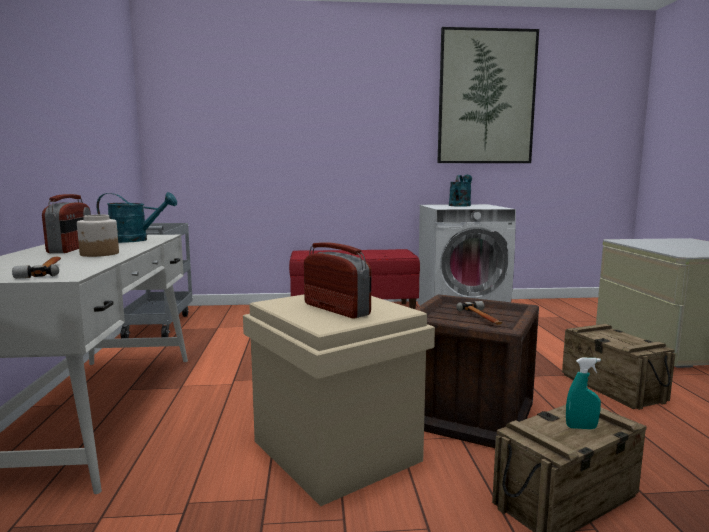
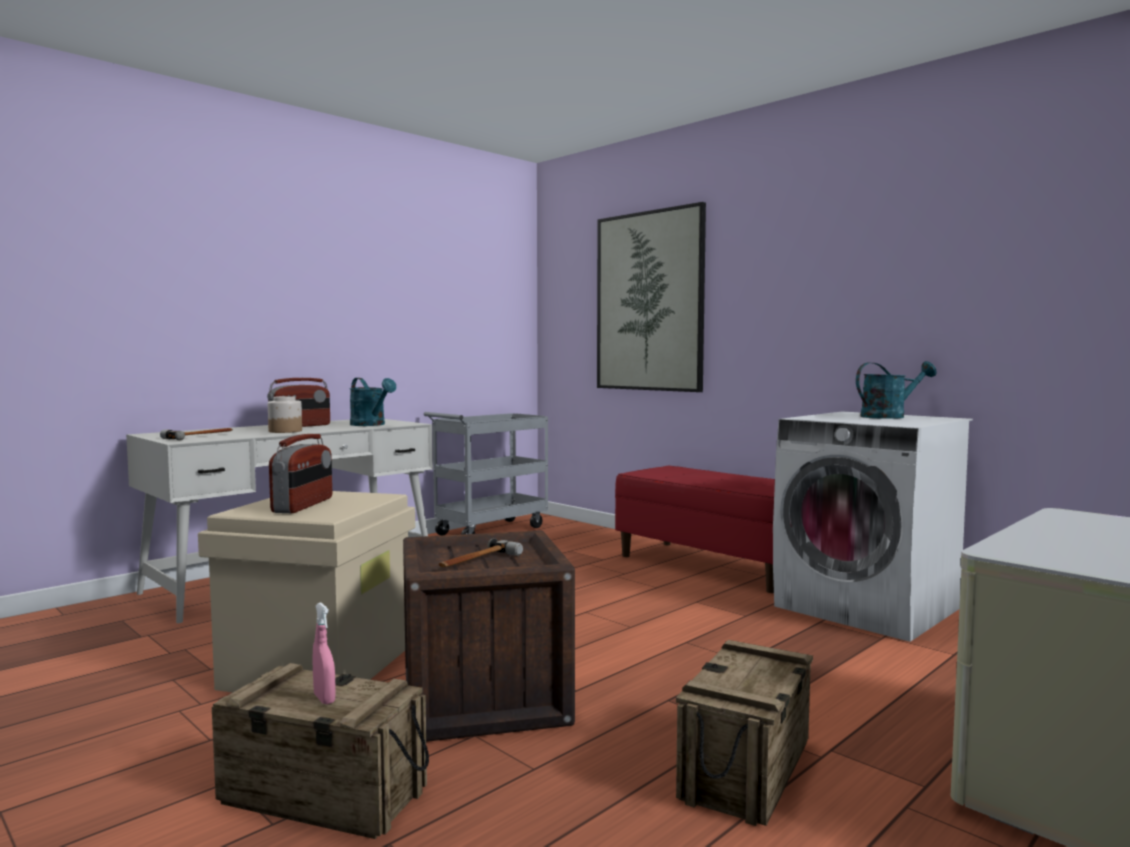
camera: 50 degrees right, 5 degrees down
(486, 97) = (974, 217): picture -> picture (649, 301)
(581, 427) = (324, 699): turquoise spray bottle -> pink spray bottle

